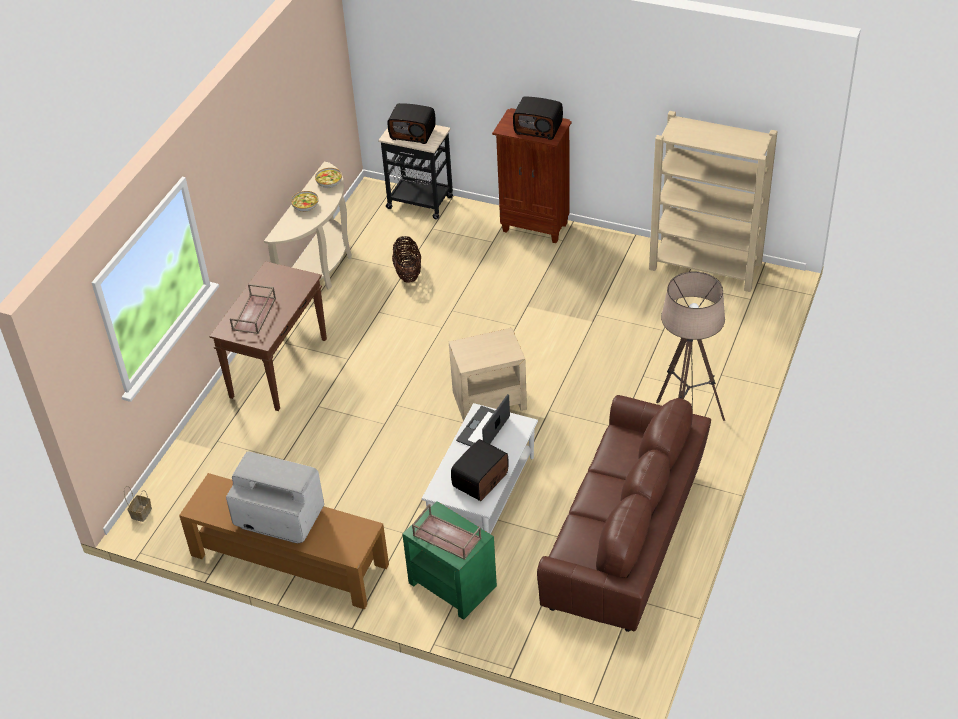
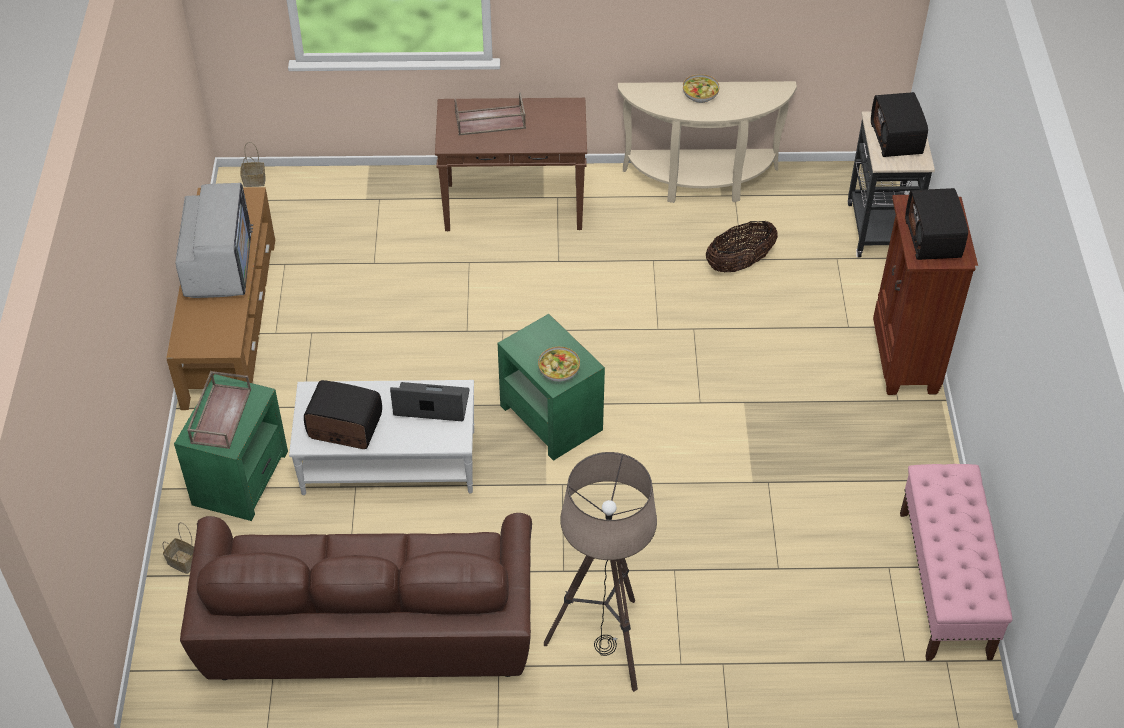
camera: 65 degrees right, 5 degrees up
(329, 182) = (757, 99): bowl -> bowl (559, 370)
(488, 400) = (551, 417): beige side table -> green side table
(515, 634) = (184, 562): none -> basket
(705, 266) = (945, 584): beige bookcase -> pink bench

